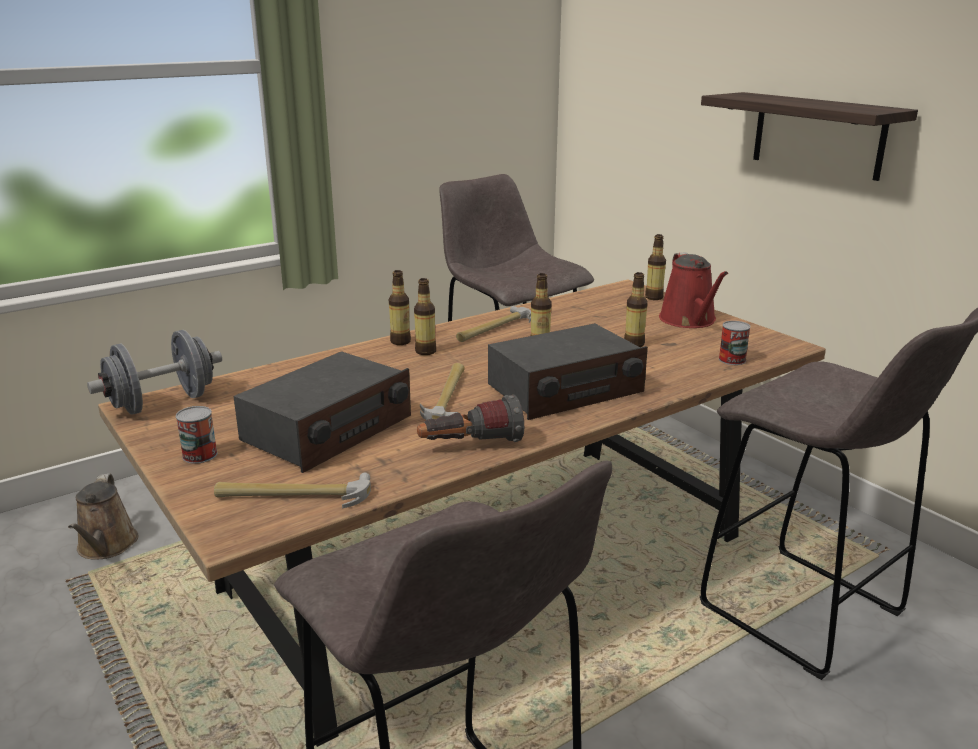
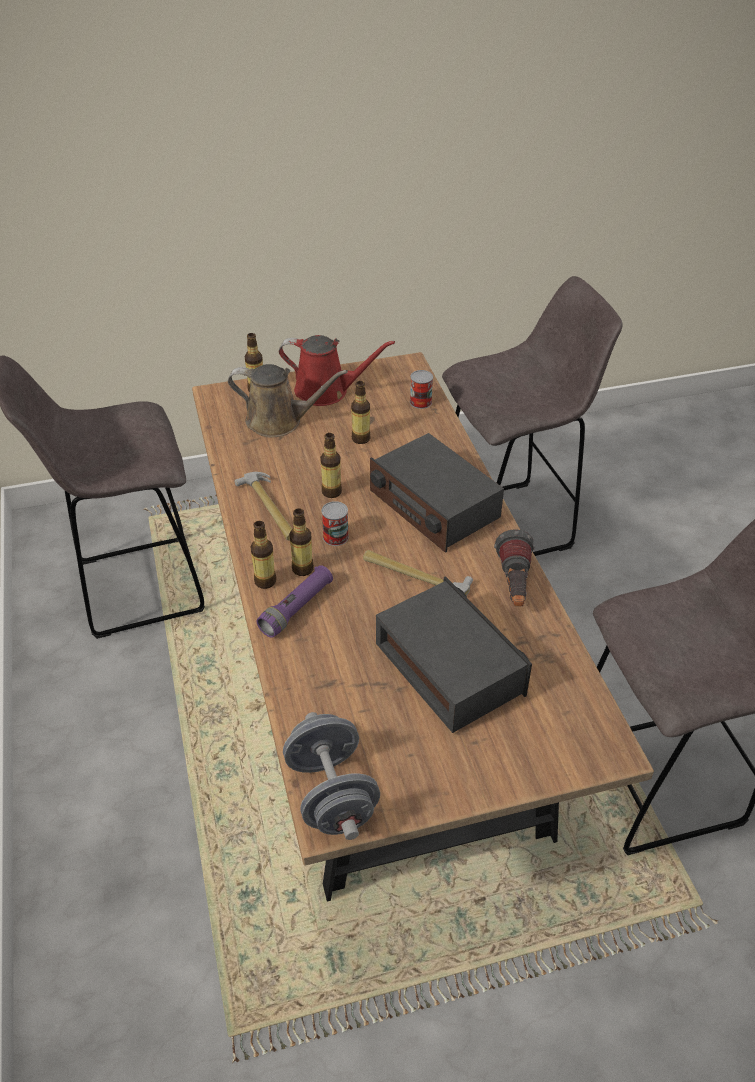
camera: 70 degrees left, 20 degrees up
(106, 546) = (180, 1018): brown watering can -> brown watering can (279, 421)
(200, 455) = (468, 766): can -> can (335, 537)
(293, 495) = (562, 706): hammer -> none
(374, 357) = (296, 608): none -> purple flashlight
(565, 389) = (433, 505): radio -> radio turned 150 degrees clockwise
(818, 135) = (313, 183): shelf -> none

